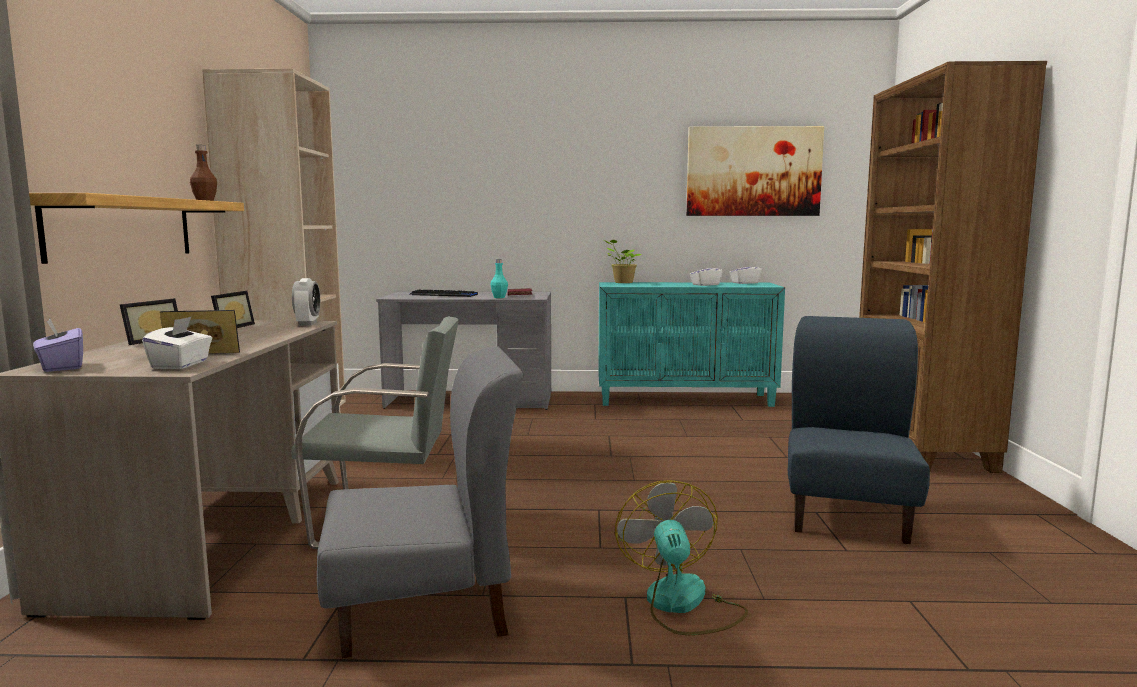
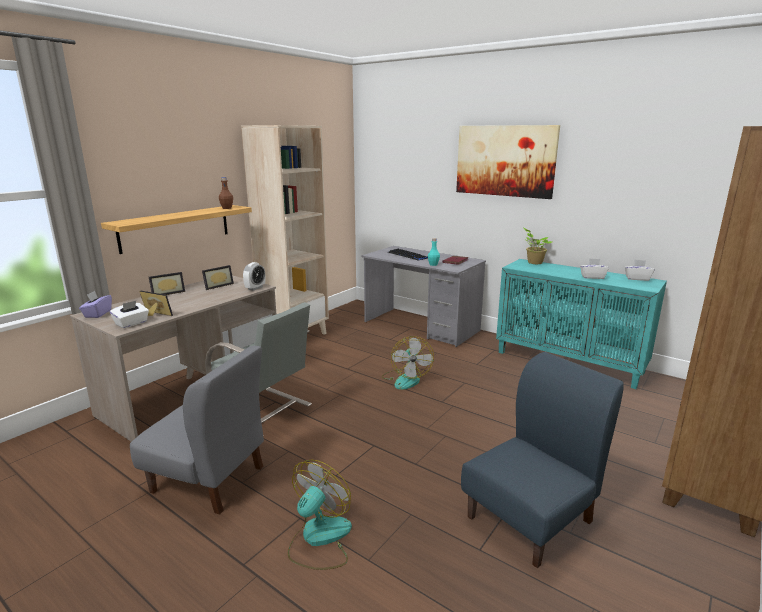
camera: 35 degrees right, 10 degrees up
(534, 447) = (406, 379): none -> fan
(753, 171) = (666, 179): picture -> picture (505, 161)

